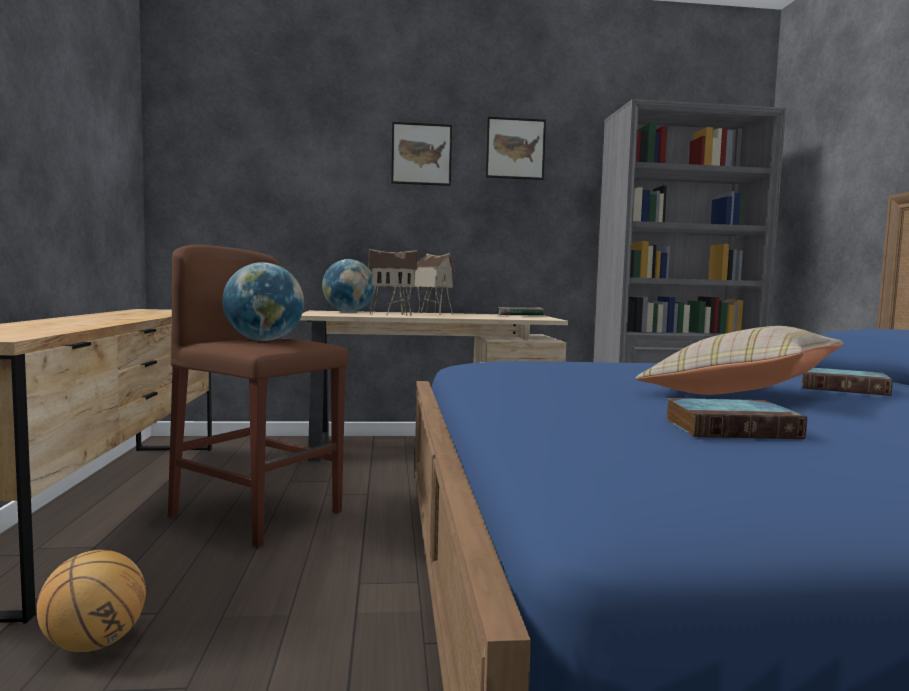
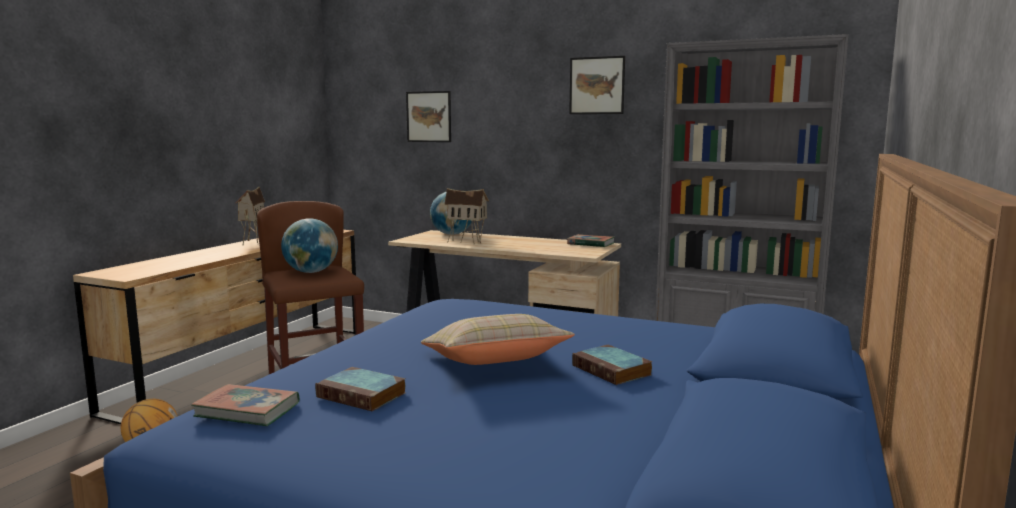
camera: 30 degrees right, 5 degrees up
(421, 154) = (515, 96): picture -> picture (429, 116)
(432, 313) = (515, 239): toy house -> toy house (252, 242)
(666, 461) = (247, 410): none -> book

